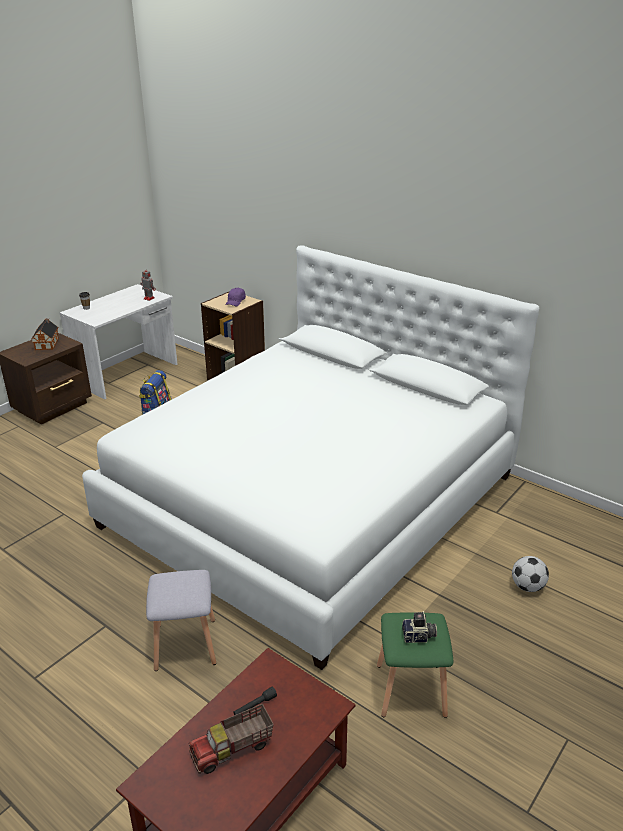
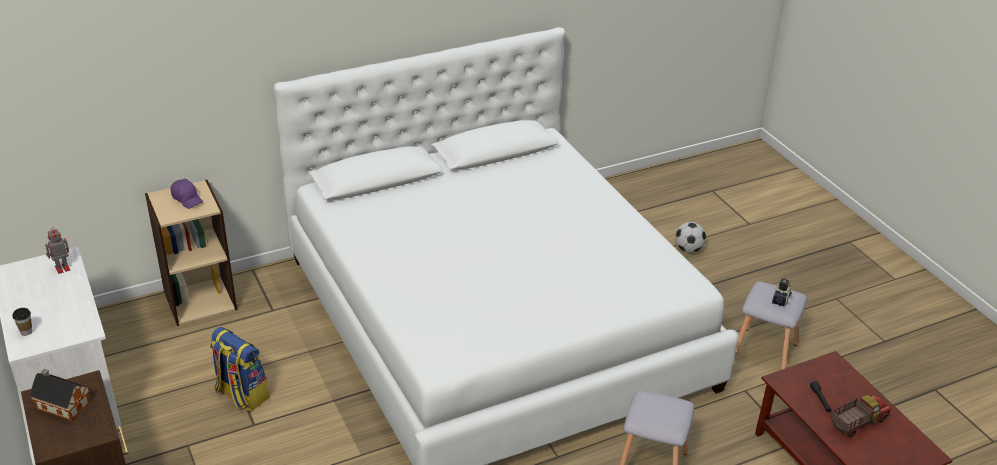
camera: 65 degrees left, 5 degrees up
(233, 749) = (857, 422): toy truck -> toy truck turned 120 degrees counterclockwise
(411, 691) = (765, 351): green stool -> grey stool

